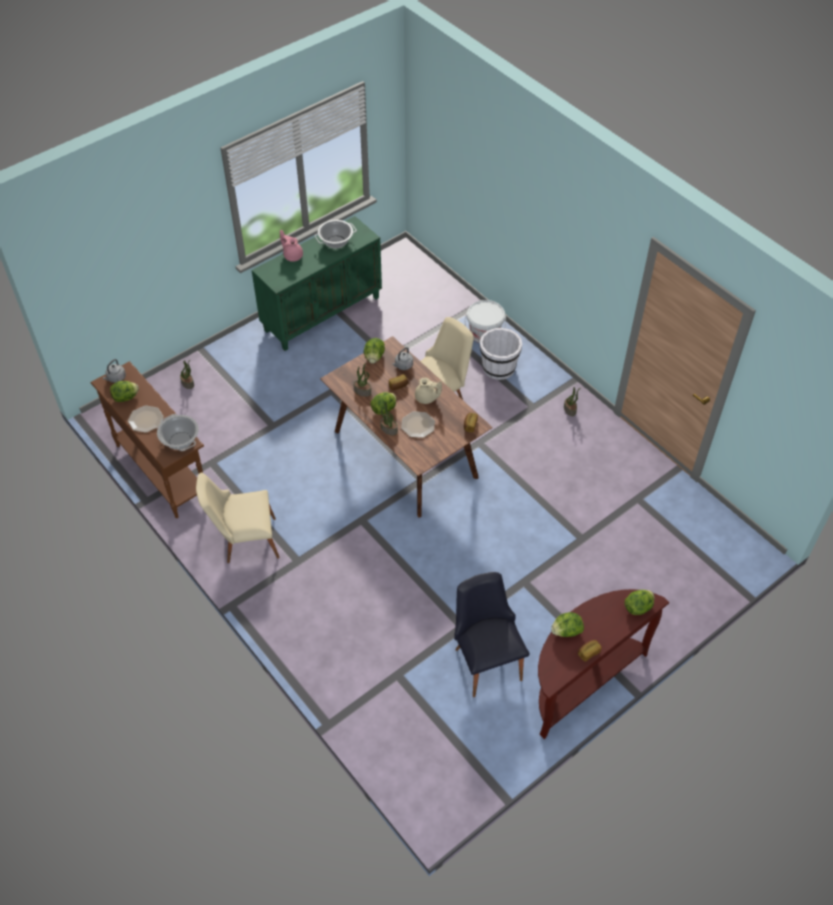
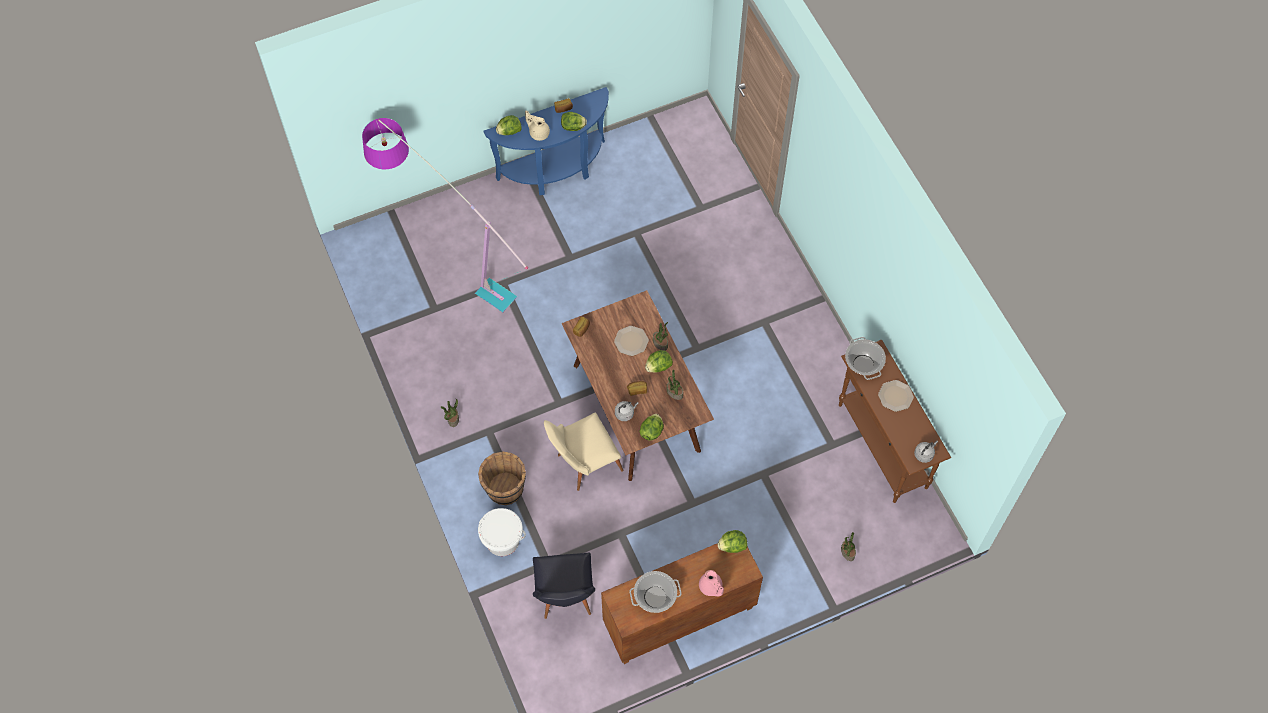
camera: 165 degrees left, 10 degrees up
(126, 397) = (914, 427): lettuce -> lettuce (732, 546)
(244, 541) = (809, 352): beige chair -> none
(322, 313) = (679, 618): green cabinet -> brown cabinet
(426, 398) = (613, 369): beige teapot -> beige teapot (538, 133)
(486, 658) = (625, 204): black chair -> black chair (565, 598)
(498, 367) = (505, 489): white bucket -> brown bucket
(582, 680) = (556, 170): brown console table -> blue console table
(651, 547) = (446, 261): none -> floor lamp

